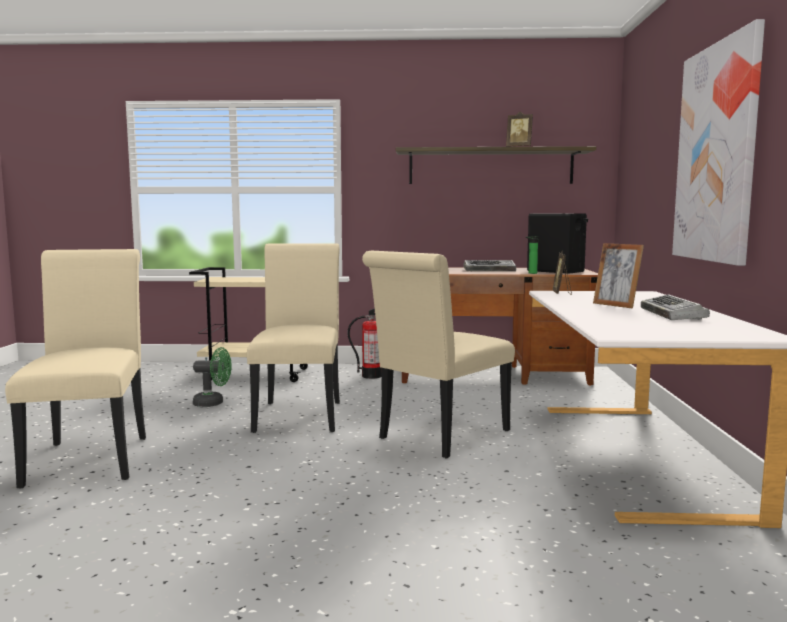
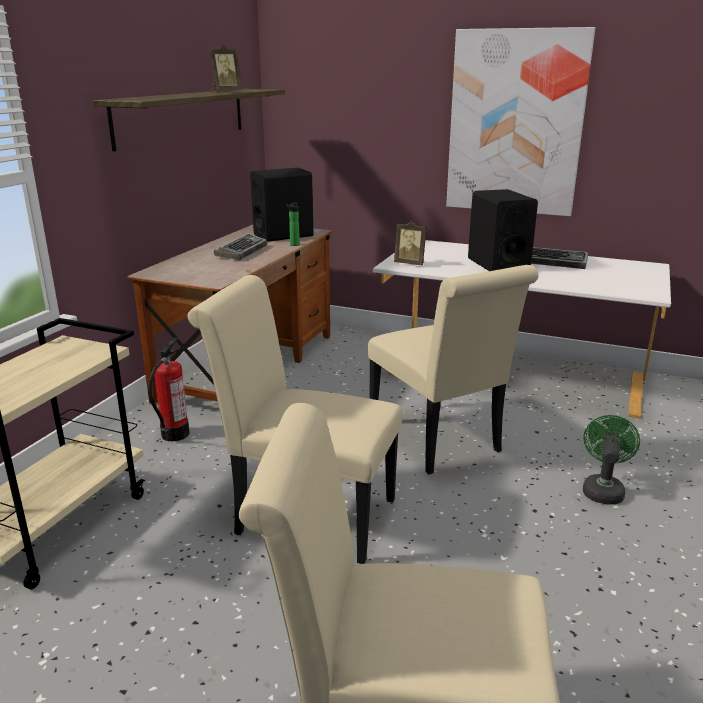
camera: 70 degrees left, 15 degrees up
(213, 403) = (189, 590): green fan -> green fan (603, 489)
(616, 305) = (497, 265): picture frame -> black speaker

